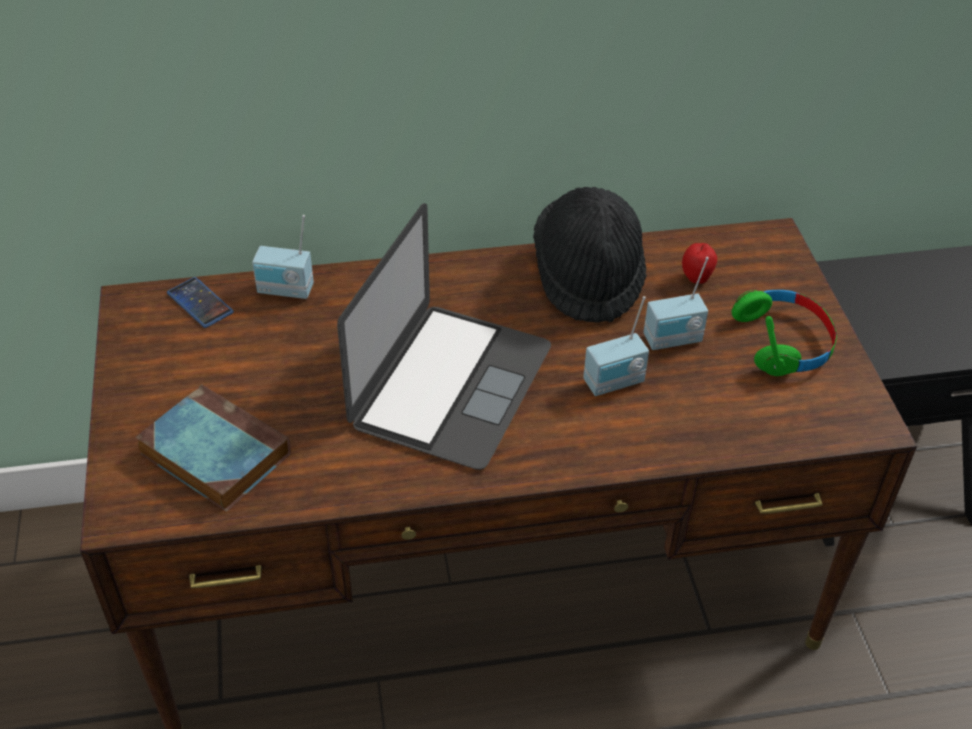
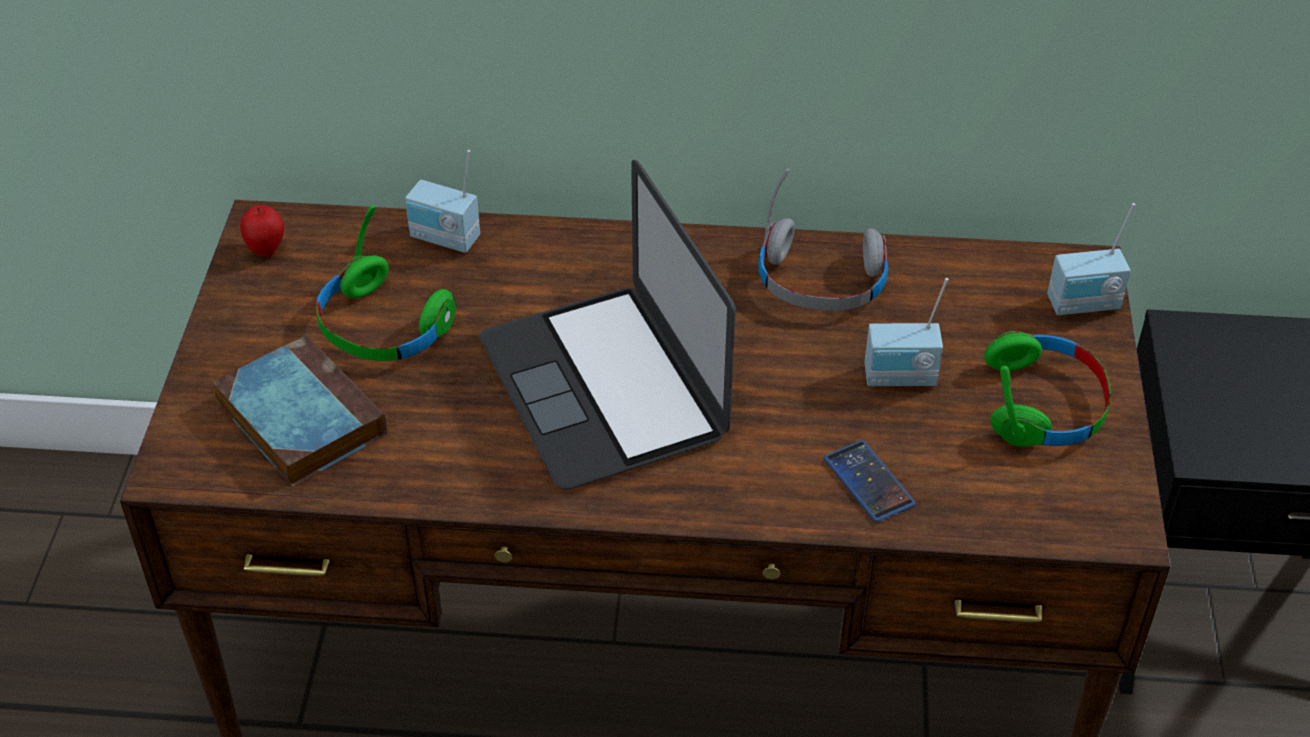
camera: 15 degrees right, 0 degrees up
(200, 303) = (340, 238): phone -> phone (869, 482)
(259, 367) = (383, 326): none -> green headphones
(451, 384) = (603, 385): laptop -> laptop turned 120 degrees clockwise
(588, 276) = (821, 280): black hat -> grey headphones
(614, 383) = (805, 419): radio -> radio (1084, 305)
(696, 278) = (960, 304): apple -> apple (266, 249)

